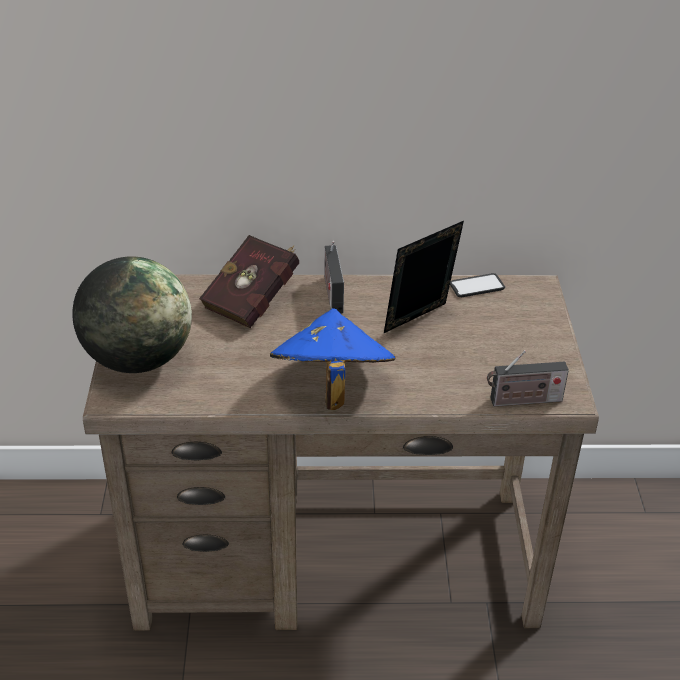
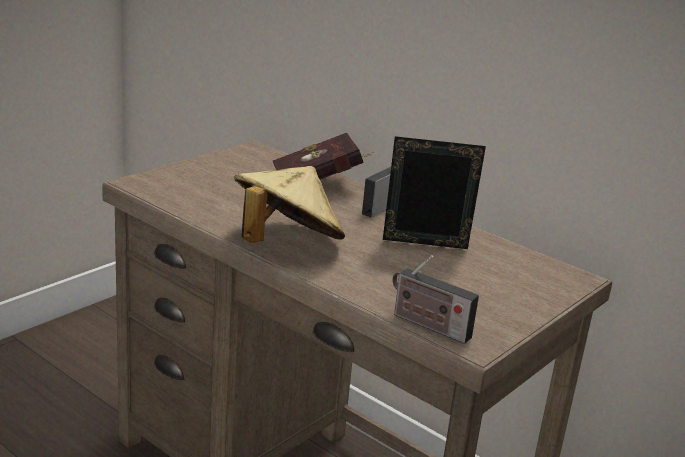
camera: 40 degrees right, 15 degrees down
(138, 360) = (186, 175): globe -> none
(331, 386) = (286, 243): blue hat -> beige hat
(477, 286) = (516, 253): phone -> none

